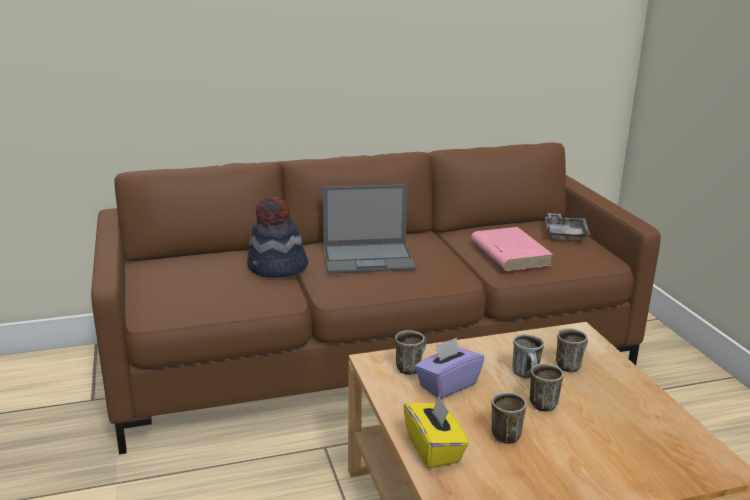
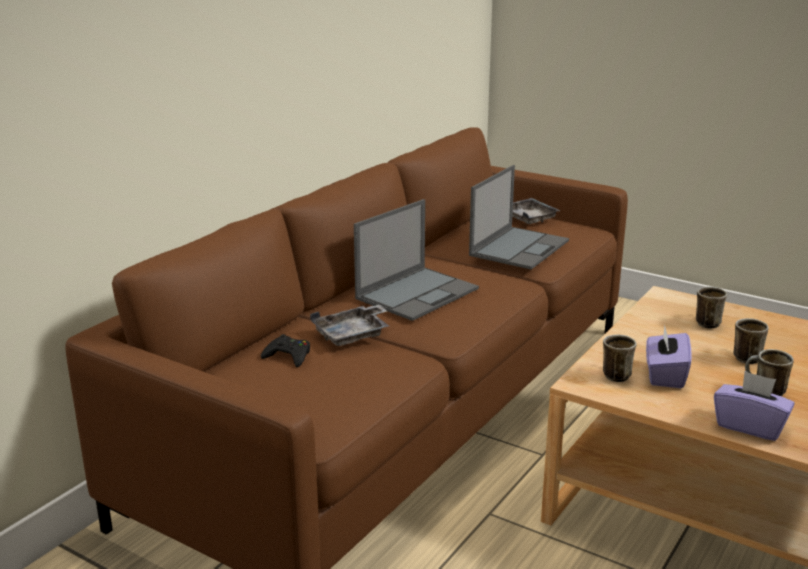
camera: 40 degrees left, 0 degrees up
(218, 266) = (288, 356): none -> black game controller
(277, 268) = (352, 335): hat -> grey tray
(434, 449) = (750, 426): yellow tissue box -> purple tissue box
(509, 253) = (519, 247): pink book -> laptop
(527, 375) = (697, 342): mug -> none

